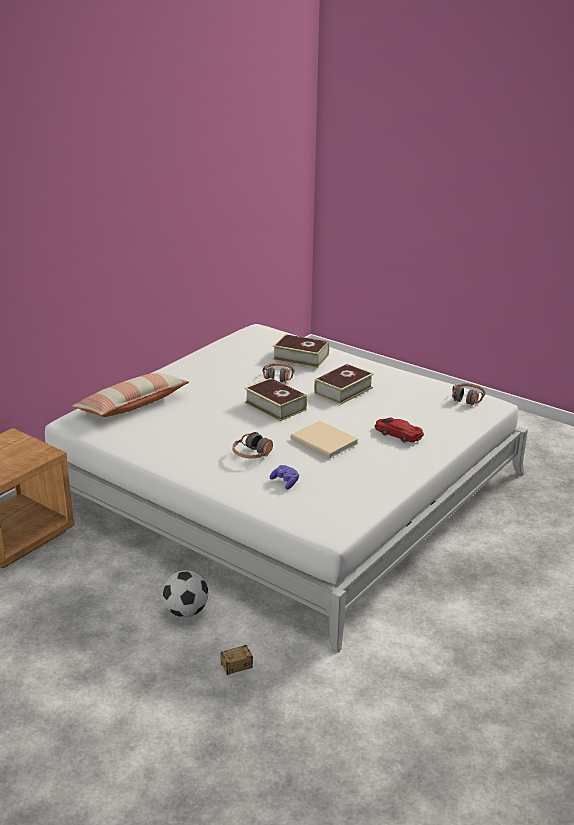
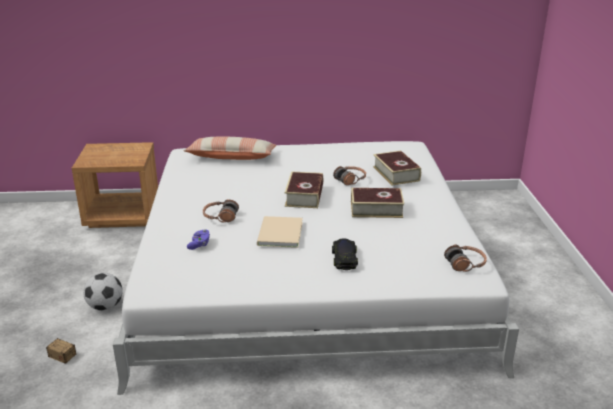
camera: 50 degrees right, 0 degrees up
(398, 434) = (344, 258): red toy car -> black toy car

